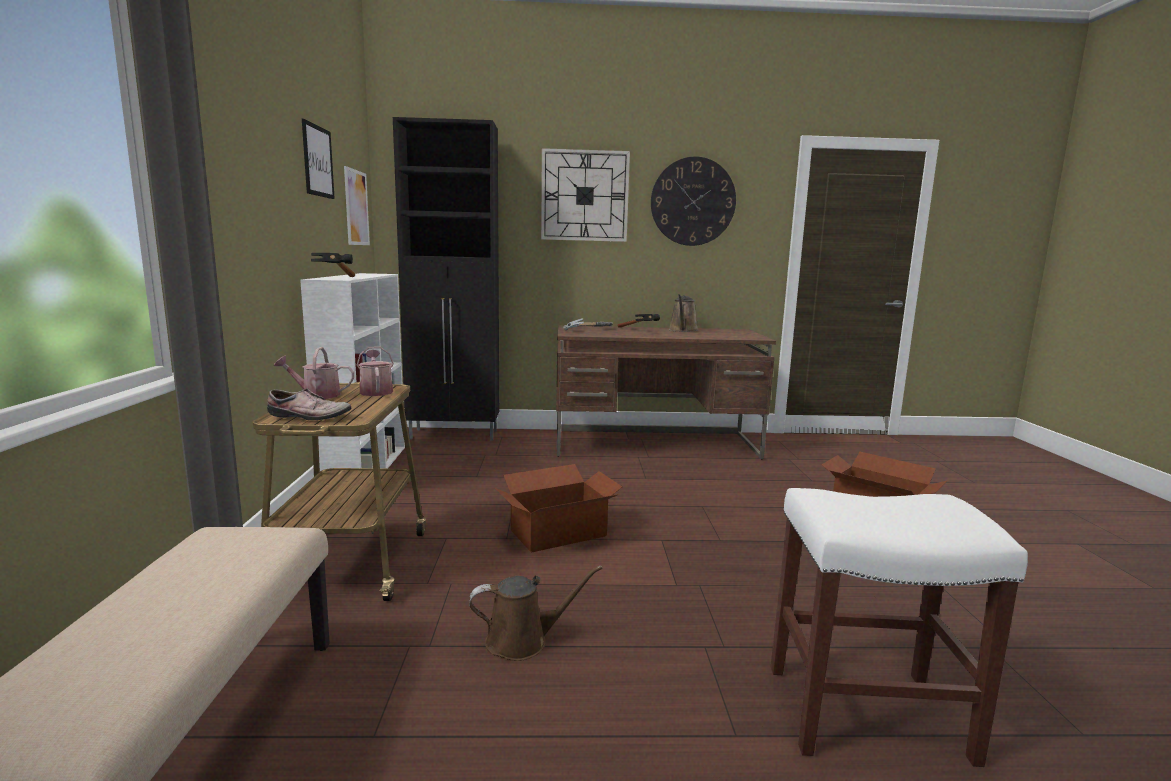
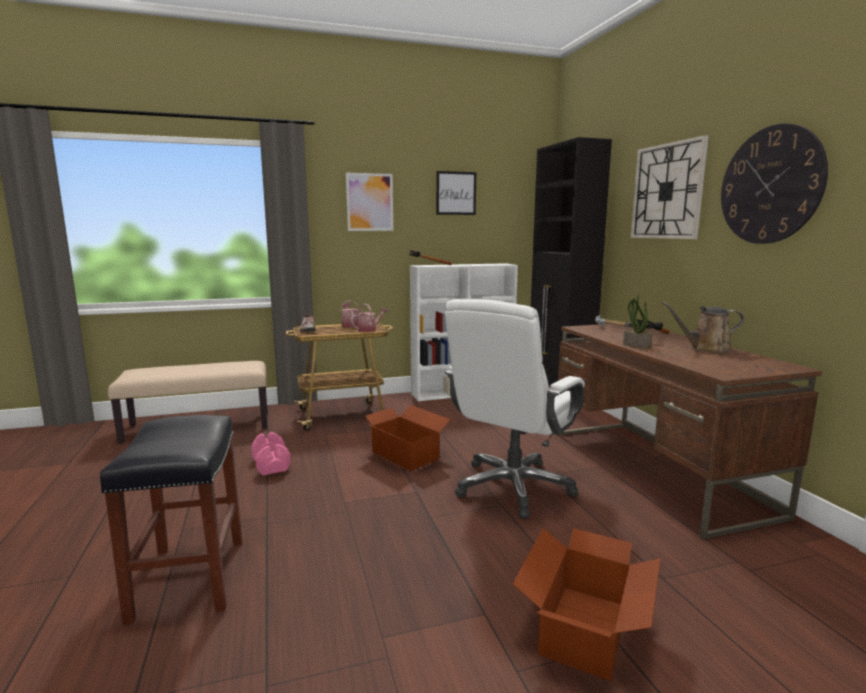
camera: 75 degrees right, 0 degrees up
(356, 208) = (517, 217): picture -> picture (369, 202)
(523, 641) = (271, 465): brown watering can -> pink dumbbell
(661, 336) = (636, 345): none -> potted plant
(667, 495) = (513, 487): none -> white office chair
(864, 713) = (189, 577): white stool -> black stool

